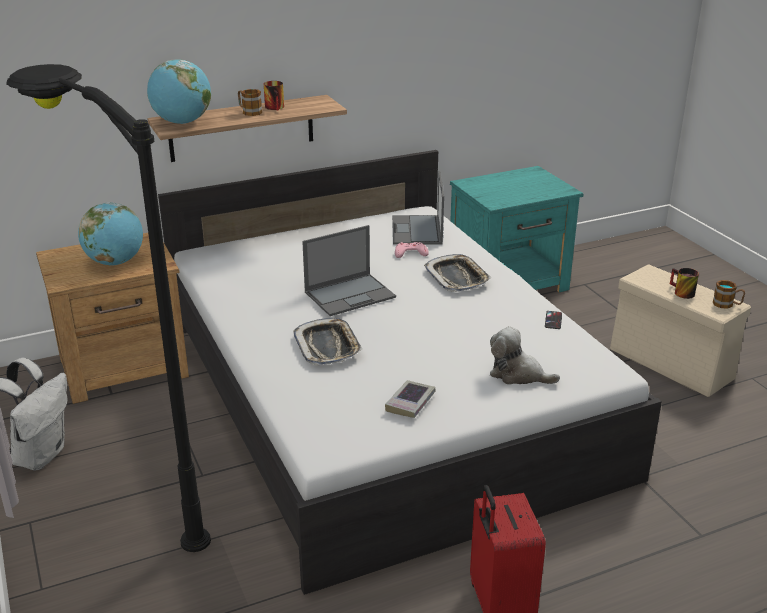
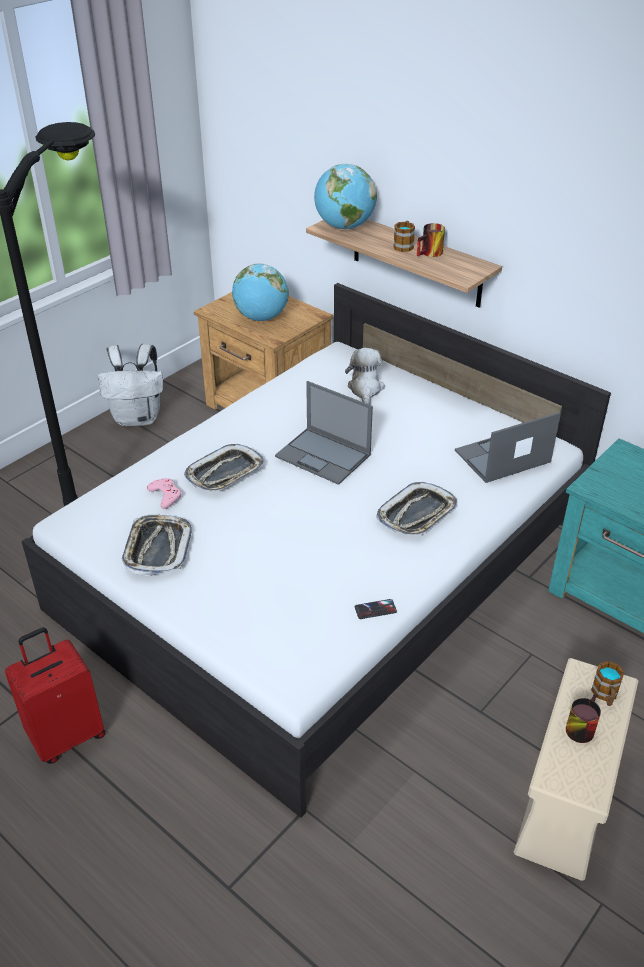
camera: 65 degrees right, 10 degrees up
(410, 253) = (445, 467): pink game controller -> pink game controller (165, 495)
(410, 403) = (157, 549): book -> tray
(518, 374) = (245, 608): plush toy -> plush toy (365, 389)
(727, 304) = (585, 784): mug -> mug (605, 695)

